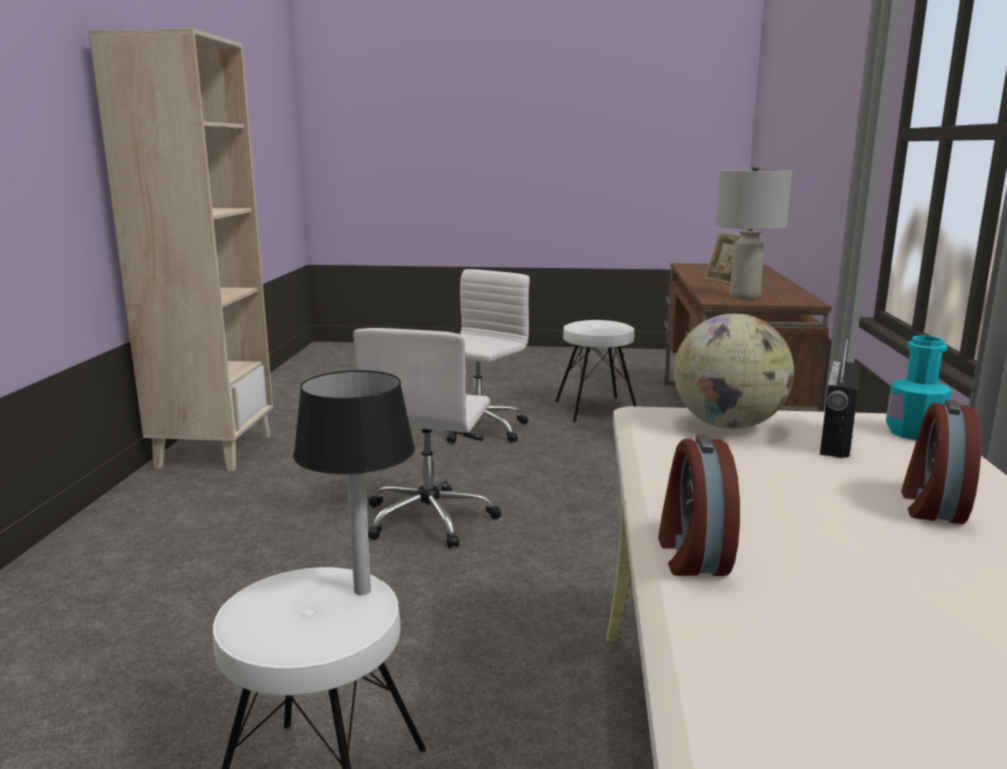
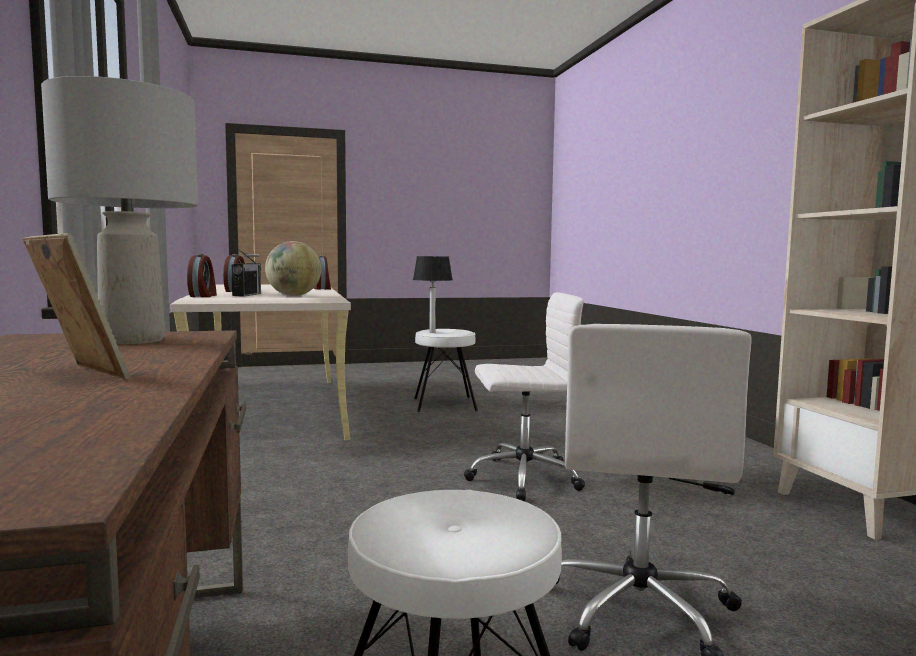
camera: 160 degrees right, 10 degrees down
(430, 518) = (521, 478): white office chair -> white office chair turned 90 degrees clockwise
(913, 432) = (203, 296): turquoise bottle -> alarm clock

